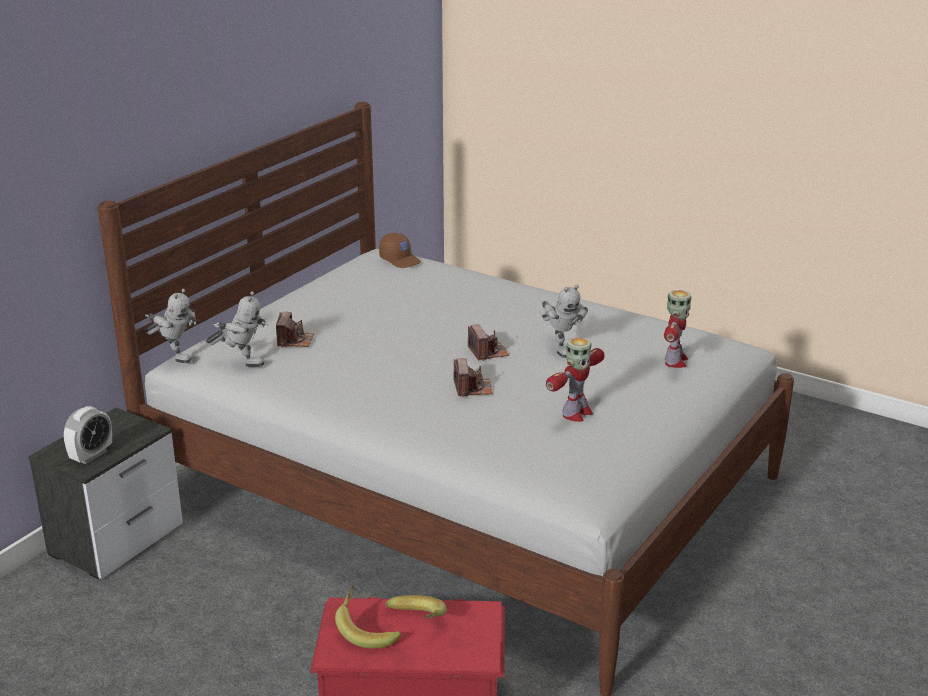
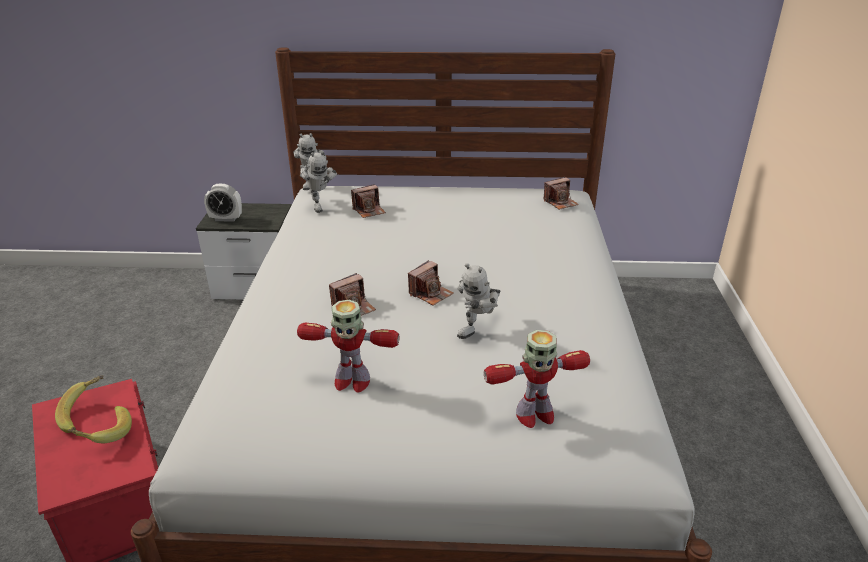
camera: 60 degrees right, 5 degrees up
(400, 260) = (560, 202): brown cap -> camera

